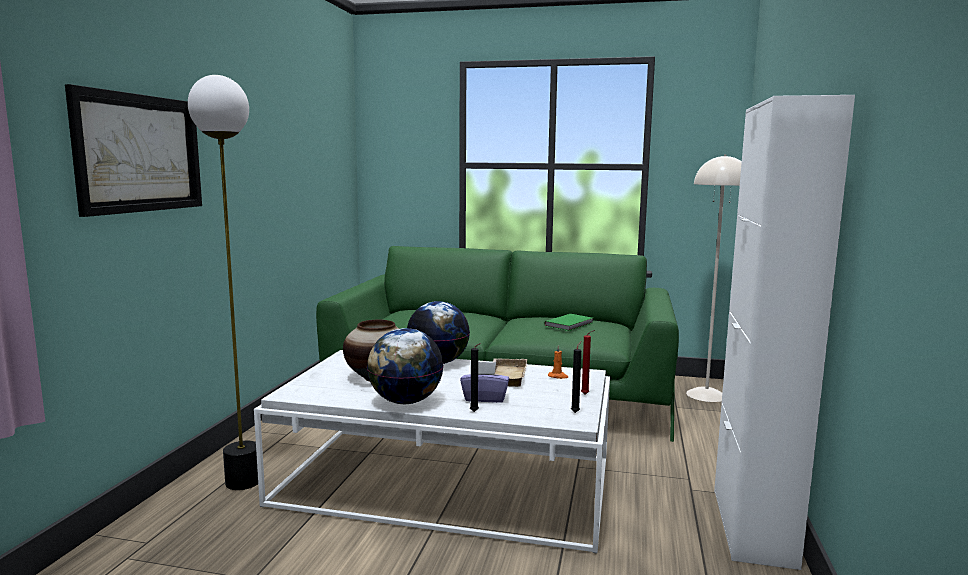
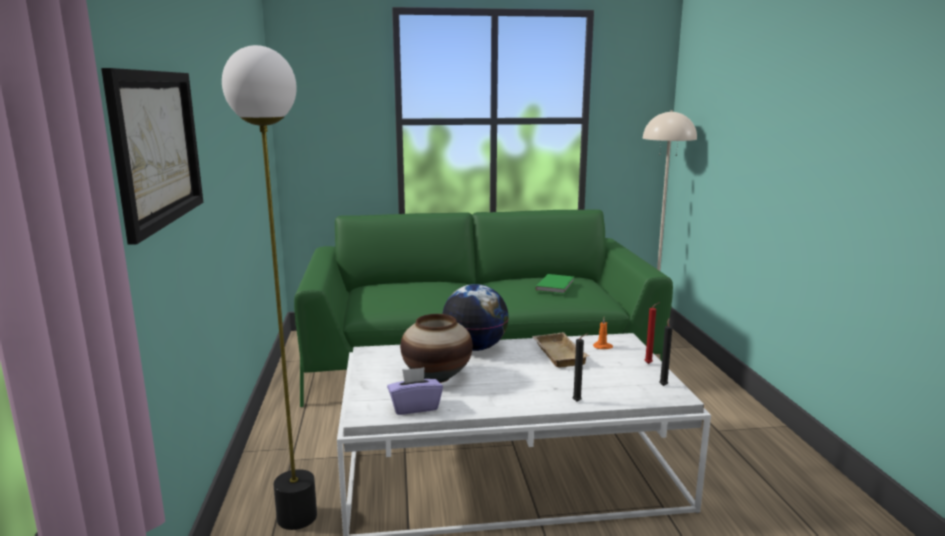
camera: 20 degrees left, 5 degrees up
(405, 401) = (499, 402): globe -> none
(485, 398) = (568, 383): purple tissue box -> purple tissue box (415, 407)
(753, 526) = (789, 456): white cabinet -> none

